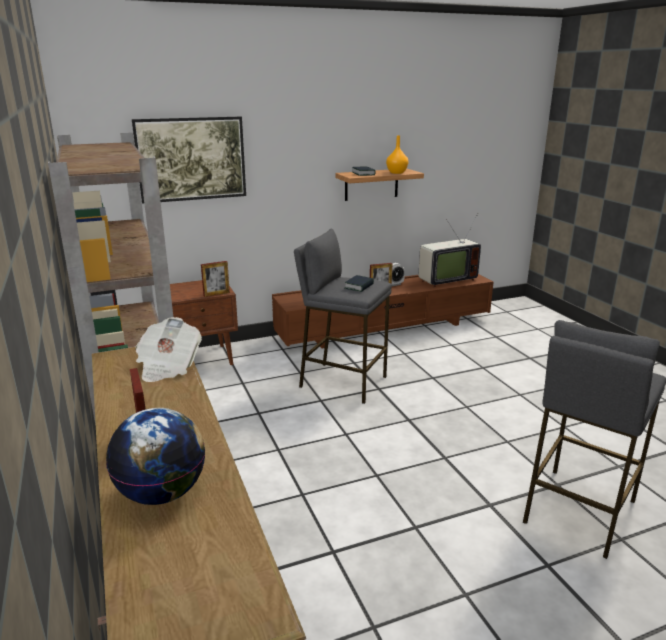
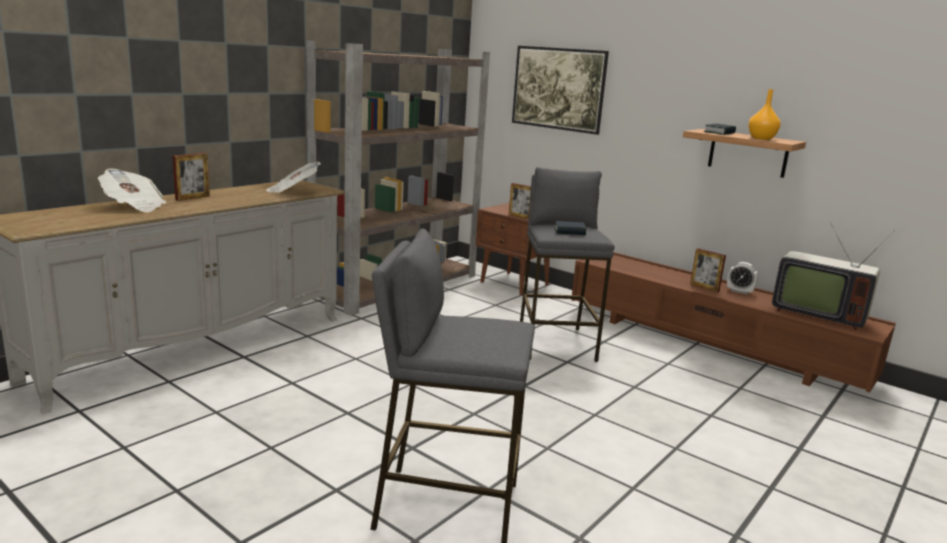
camera: 60 degrees right, 5 degrees down
(162, 493) = (134, 206): globe -> newspaper

